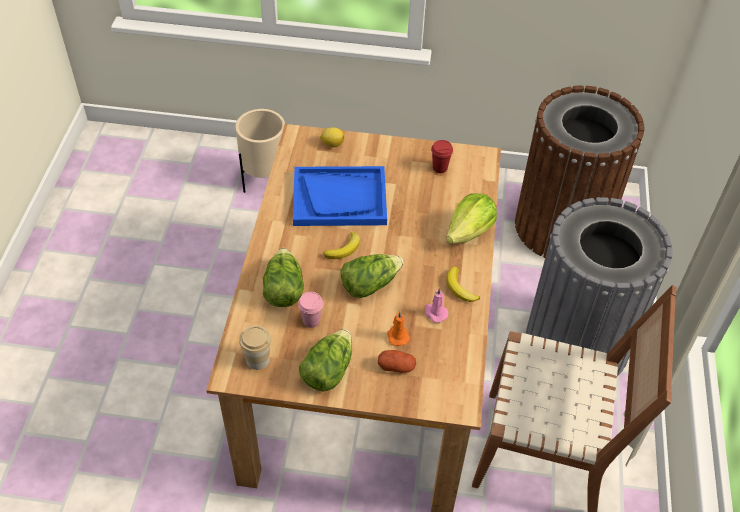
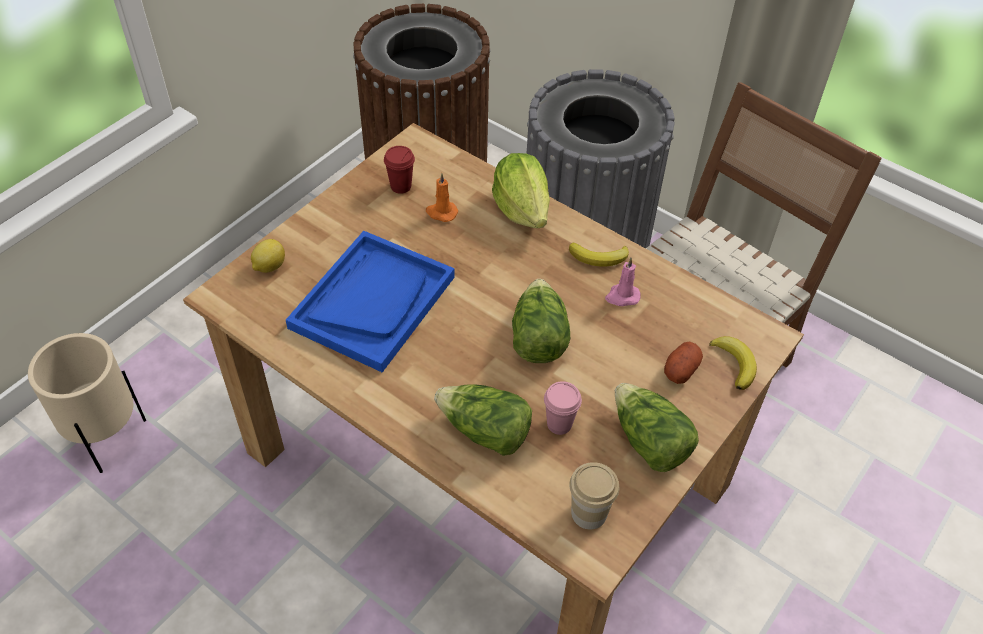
camera: 60 degrees left, 0 degrees up
(344, 249) = (463, 336): banana -> banana (735, 364)
(397, 336) = (635, 347): orange candle -> orange candle (441, 212)

